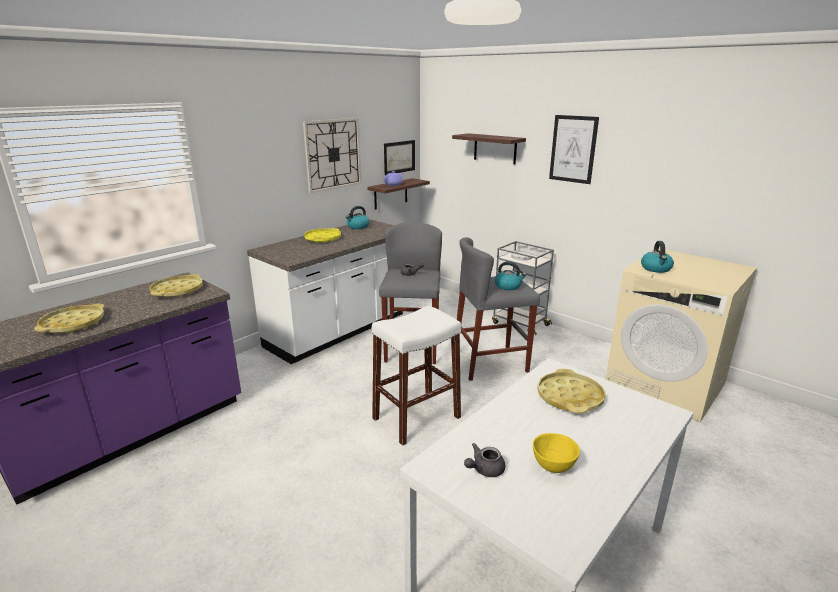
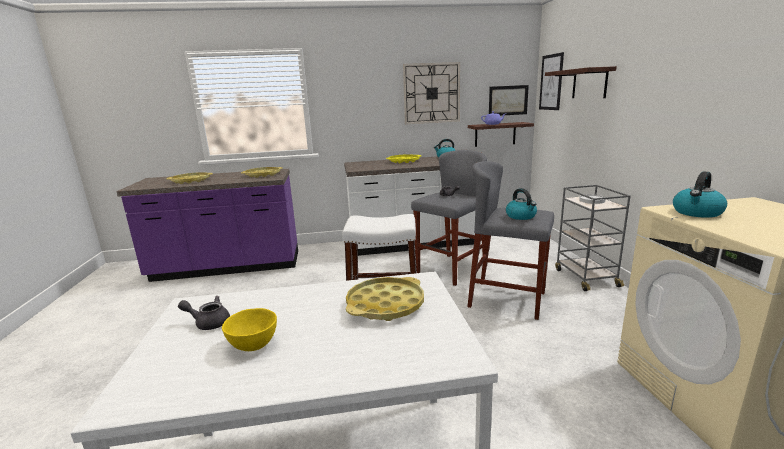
camera: 40 degrees right, 5 degrees down
(573, 149) = (661, 70): picture -> picture (551, 82)

